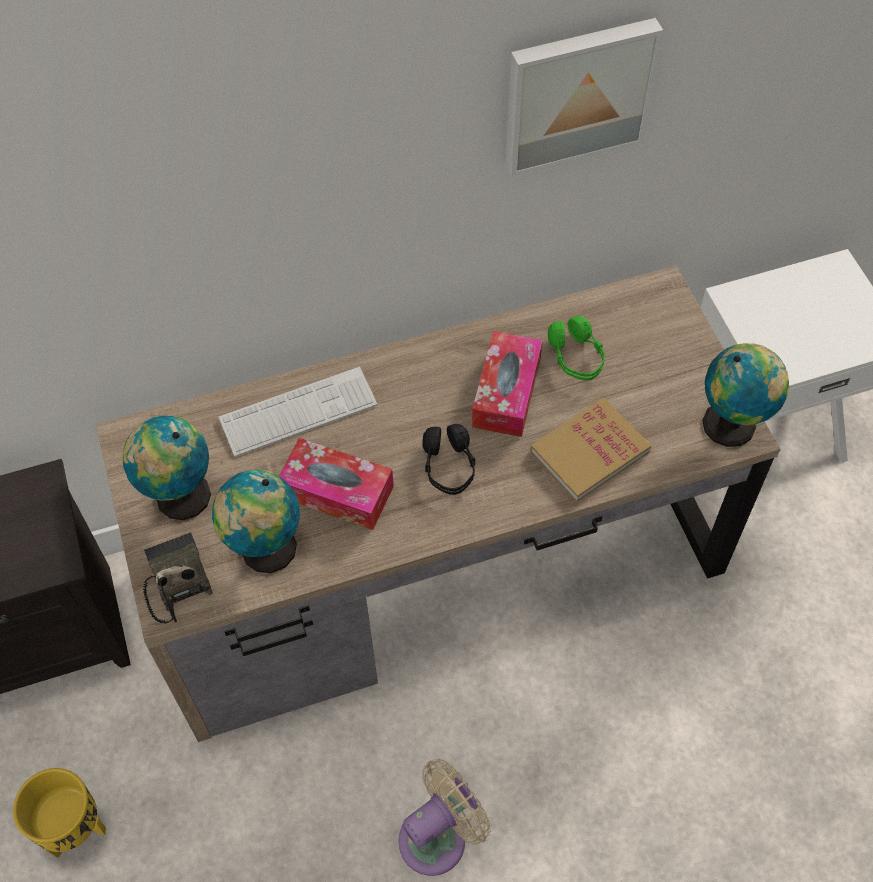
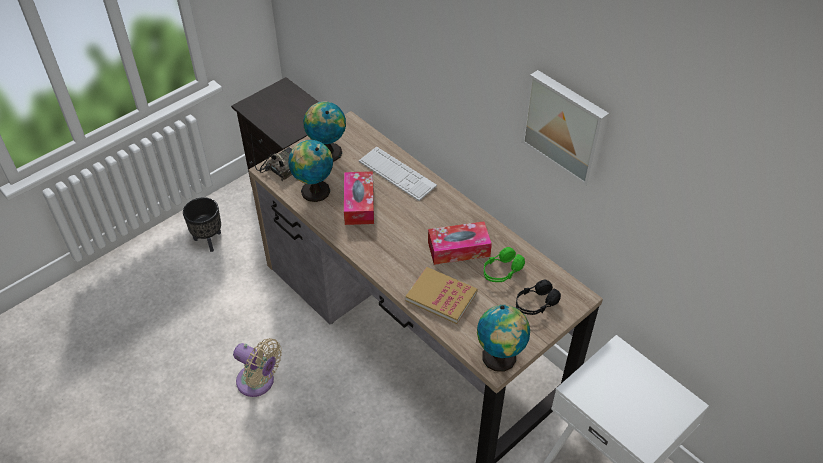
camera: 65 degrees right, 10 degrees down
(75, 829) = (209, 240): yellow planter -> black planter
(449, 467) = (397, 241): black headphones -> black headphones (535, 304)

